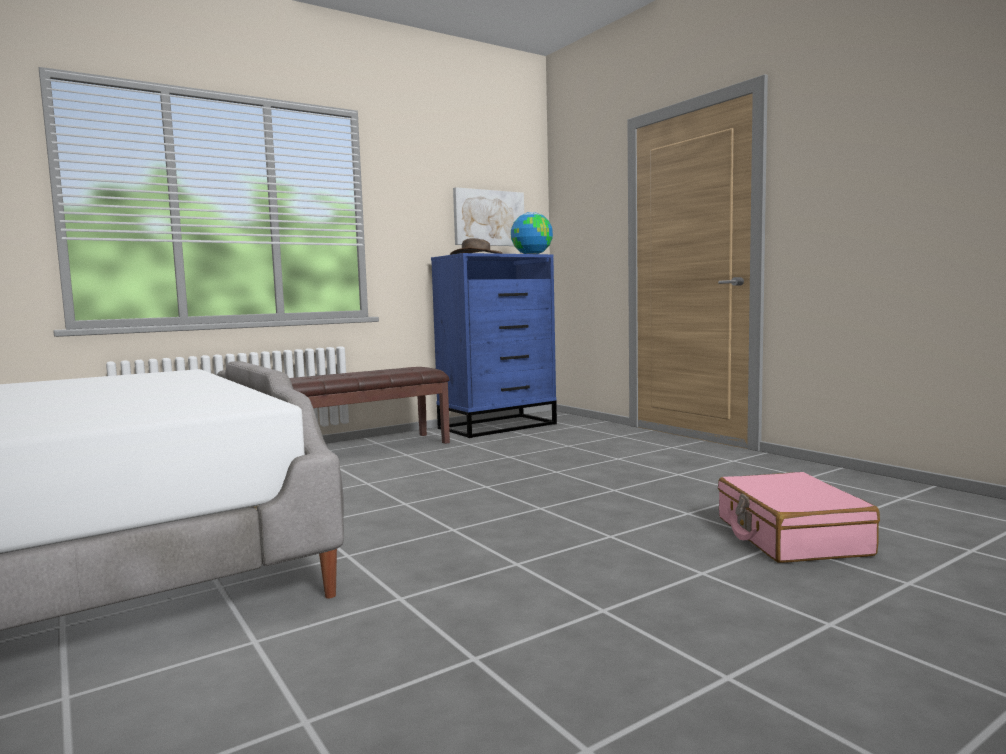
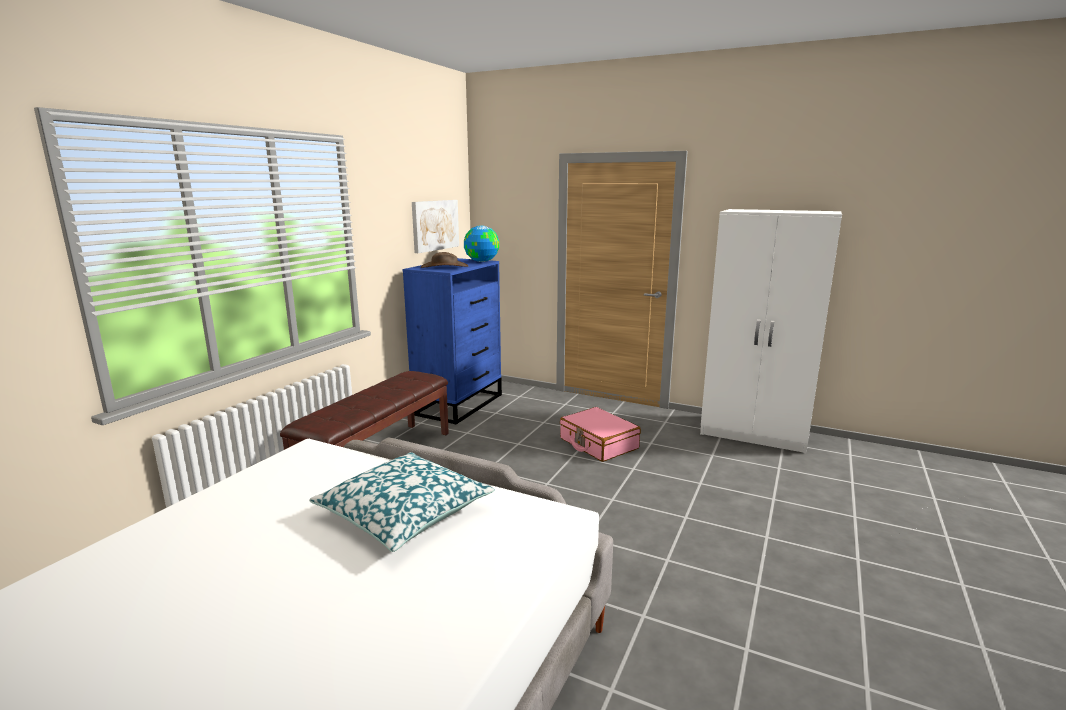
camera: 30 degrees left, 10 degrees up
(143, 394) = (404, 513): none -> pillow
(790, 536) = (771, 491): pink suitcase -> pink suitcase (598, 444)
(864, 485) = (755, 434): none -> white wardrobe

